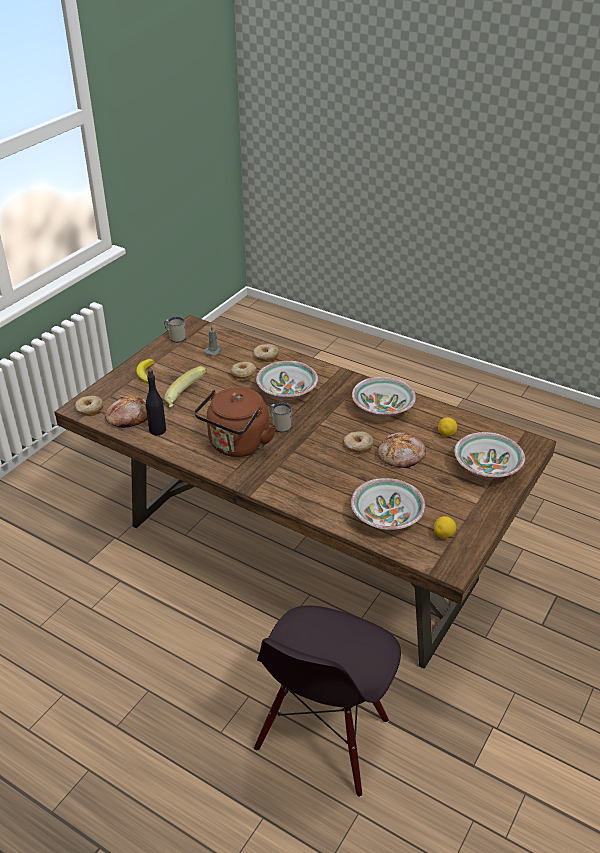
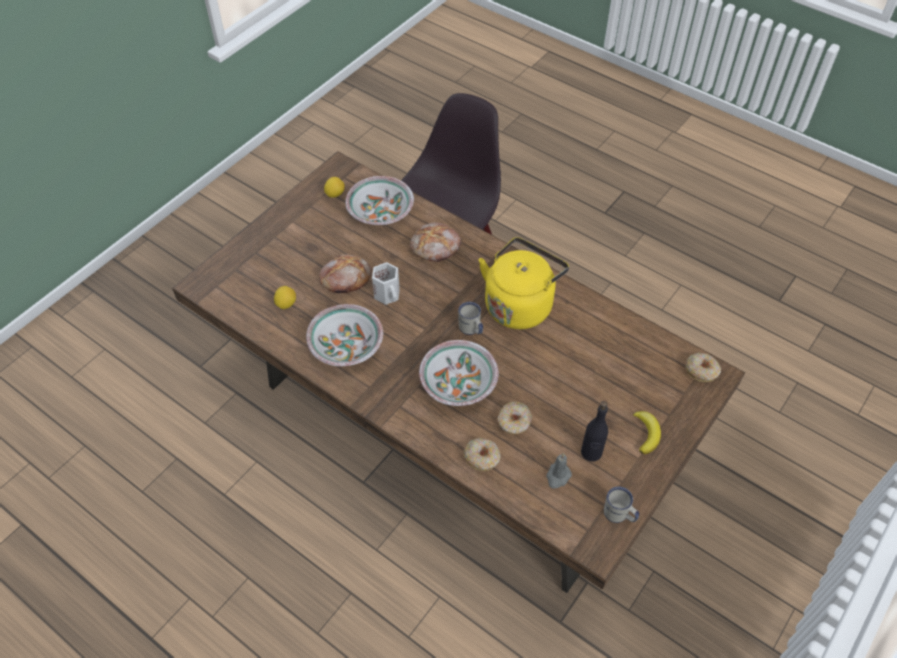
camera: 175 degrees left, 15 degrees up
(128, 418) = (650, 354): bread -> bread (436, 247)
(157, 430) = (612, 332): black bottle -> black bottle (591, 452)
(186, 399) = (585, 380): banana -> none
(237, 445) = (520, 304): brown kettle -> yellow kettle
(358, 446) = (388, 294): donut -> white mug
(487, 468) = (263, 258): bowl -> none

